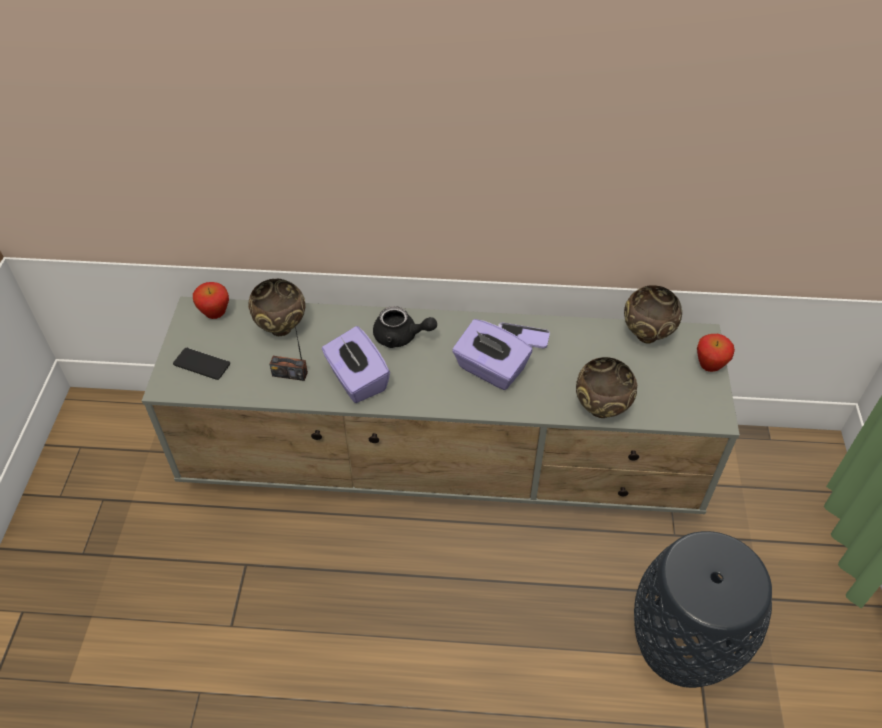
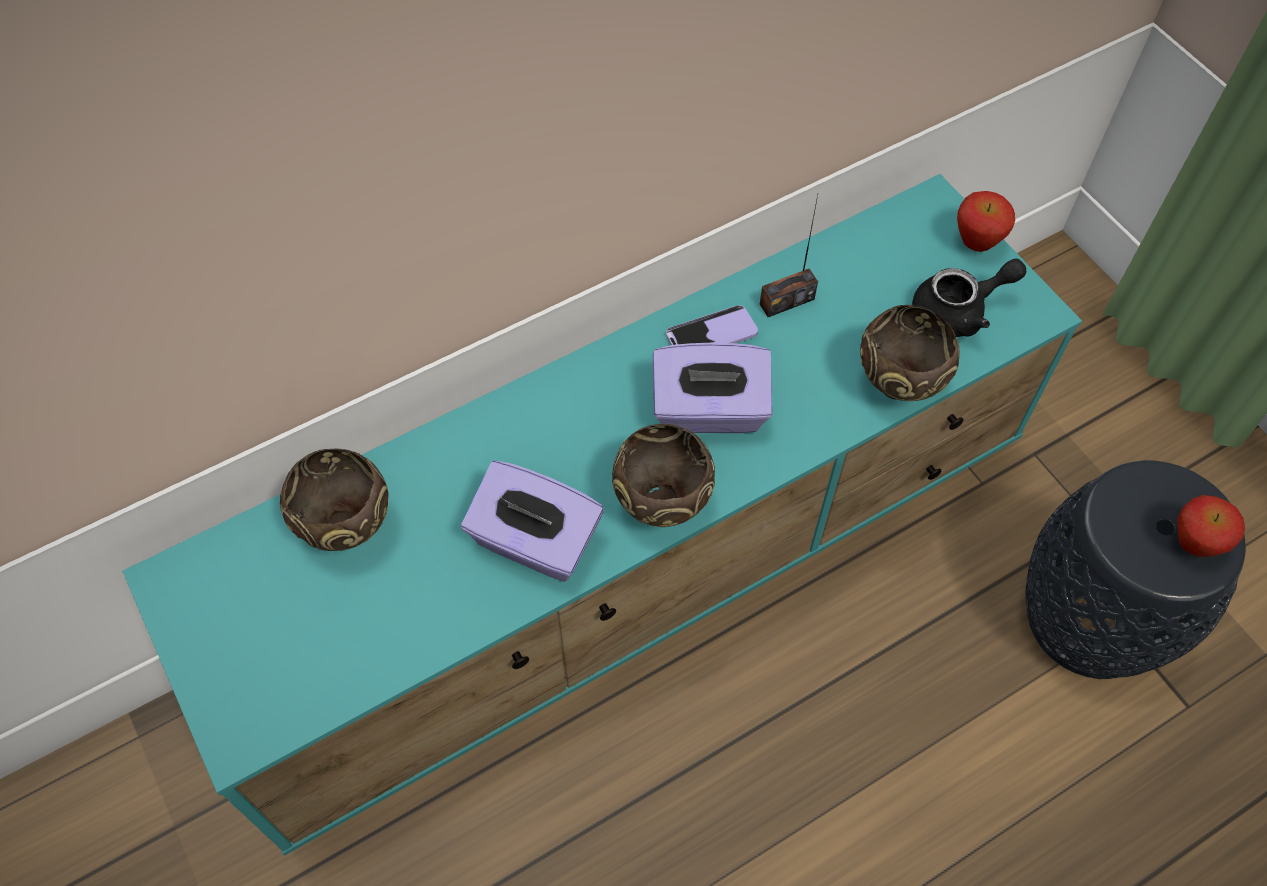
camera: 35 degrees left, 10 degrees up
(202, 364) = (266, 666): phone -> none
(215, 314) = (214, 567): apple -> apple (1193, 544)
(290, 374) = (424, 595): radio -> radio (786, 301)
(401, 337) = (543, 434): black teapot -> black teapot (958, 312)
(443, 467) = (637, 571): grey tv stand -> turquoise tv stand
(646, 337) = (869, 243): brown bowl -> brown bowl (662, 506)

